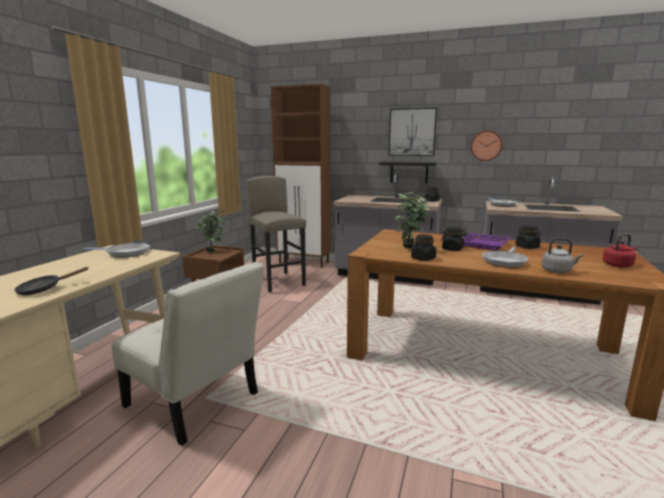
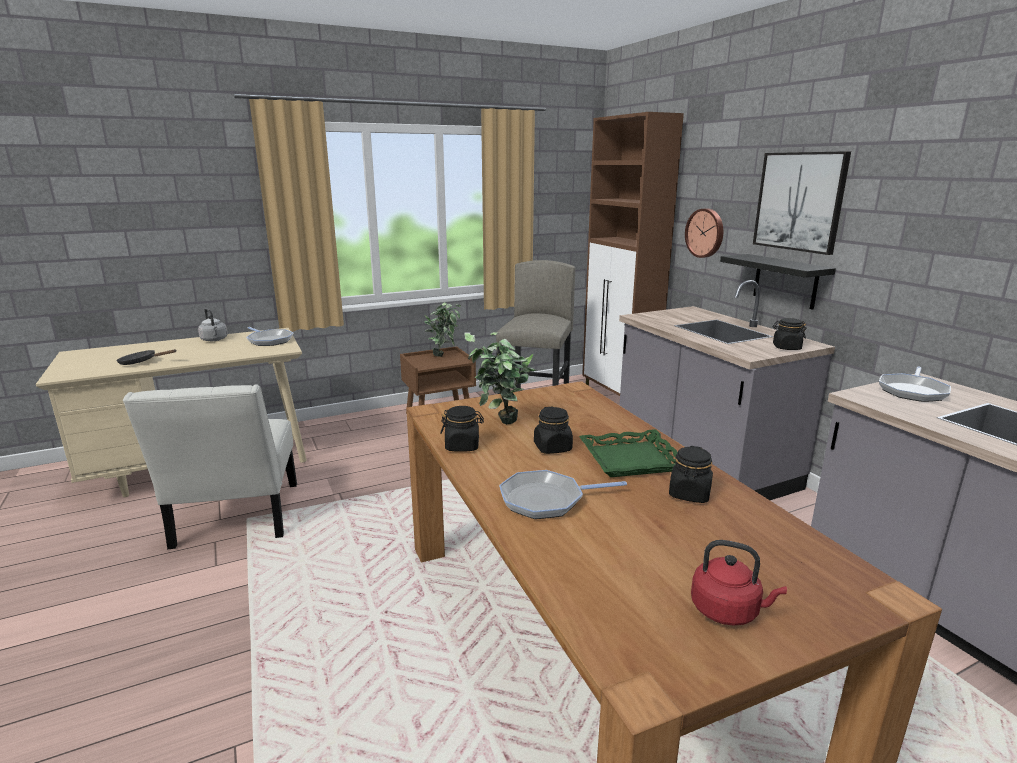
camera: 45 degrees right, 5 degrees up
(485, 245) = (631, 460): purple tray -> green tray
(486, 145) = (943, 244): wall clock -> wall clock (705, 233)
(558, 271) = (562, 555): grey kettle -> grey kettle (214, 340)

